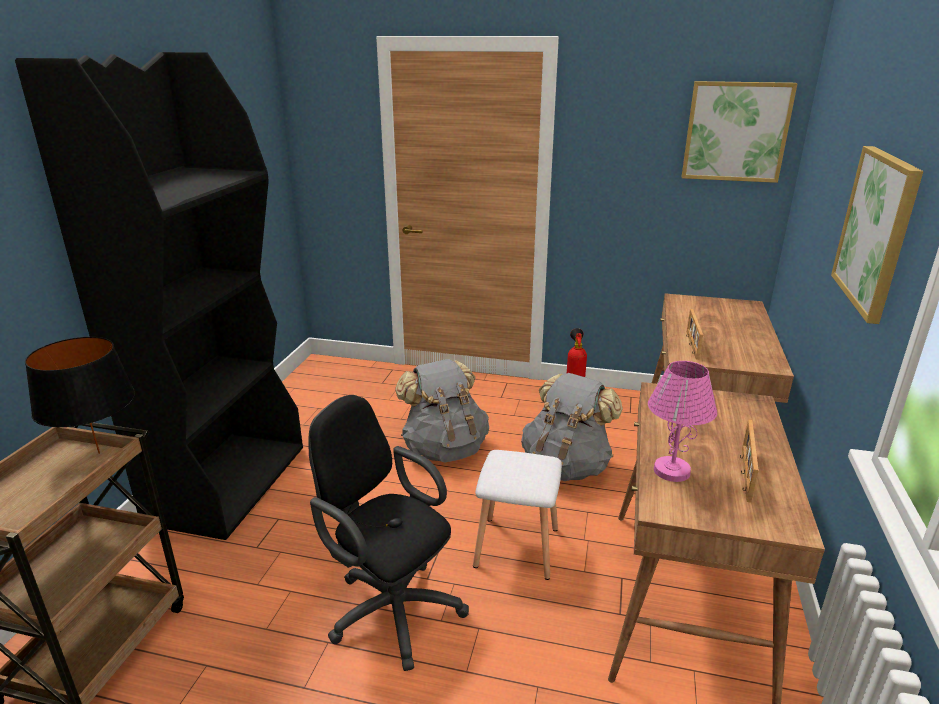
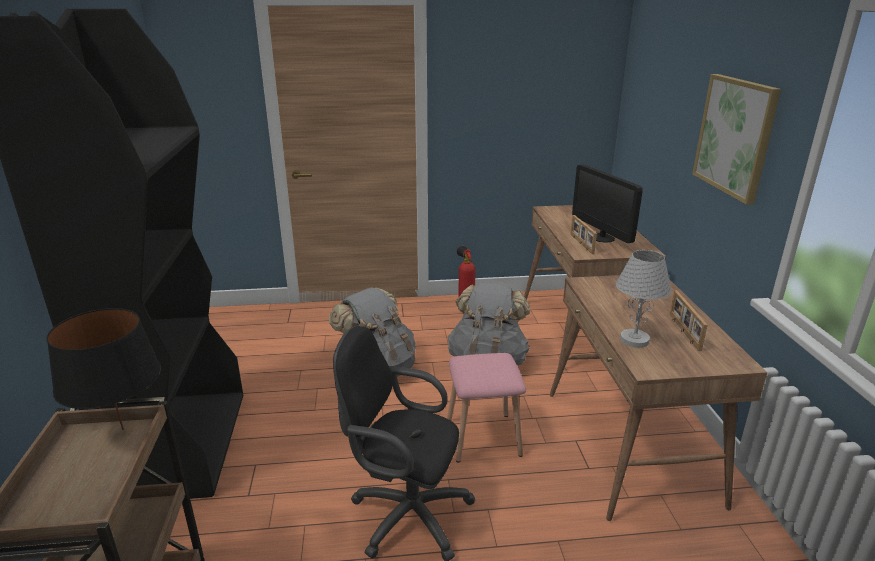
camera: 20 degrees left, 0 degrees up
(516, 546) = (482, 436): white stool -> pink stool
(671, 471) = (634, 340): pink table lamp -> white table lamp
(724, 341) = (602, 237): none -> monitor
(736, 132) = (574, 69): picture -> none

